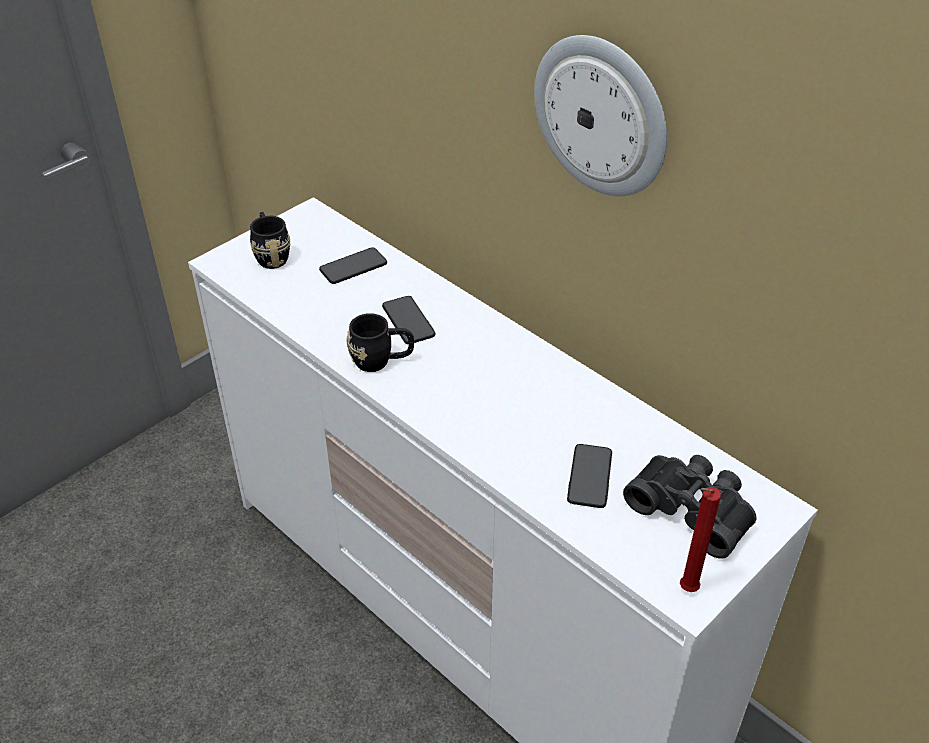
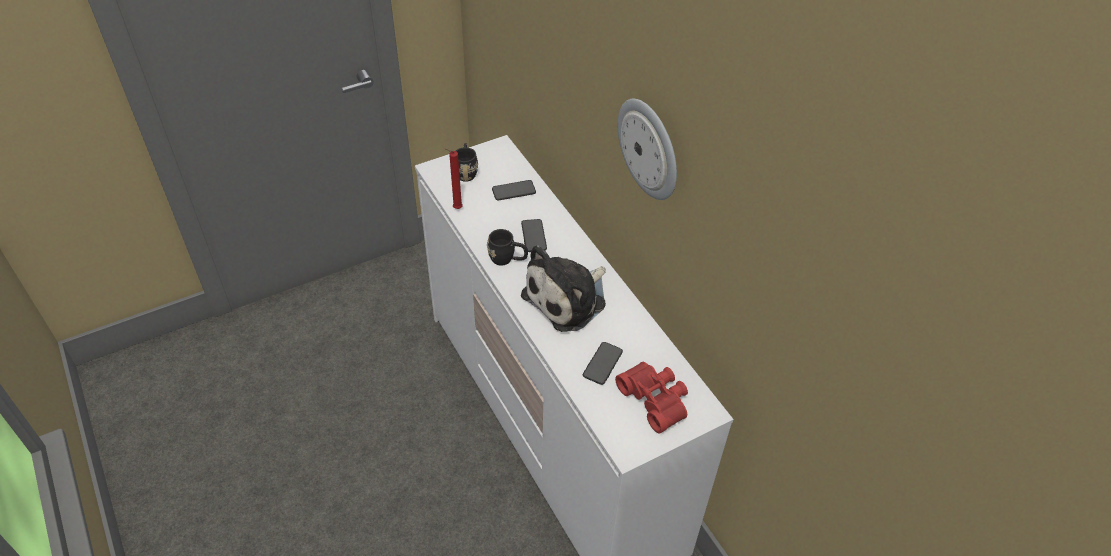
camera: 15 degrees right, 5 degrees up
(497, 395) = (568, 298): none -> plush toy
(685, 590) = (628, 446): red candle -> red candle (456, 208)
(692, 509) = (655, 399): black binoculars -> red binoculars

